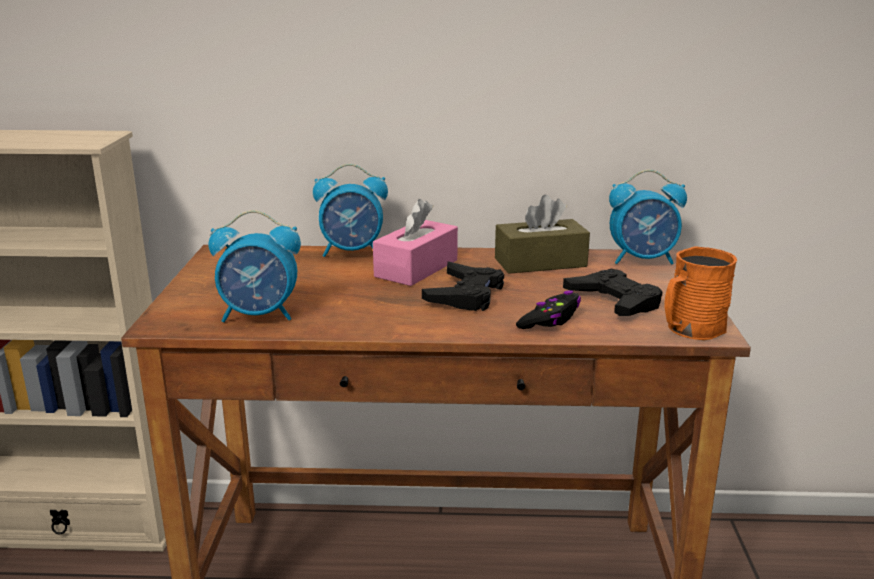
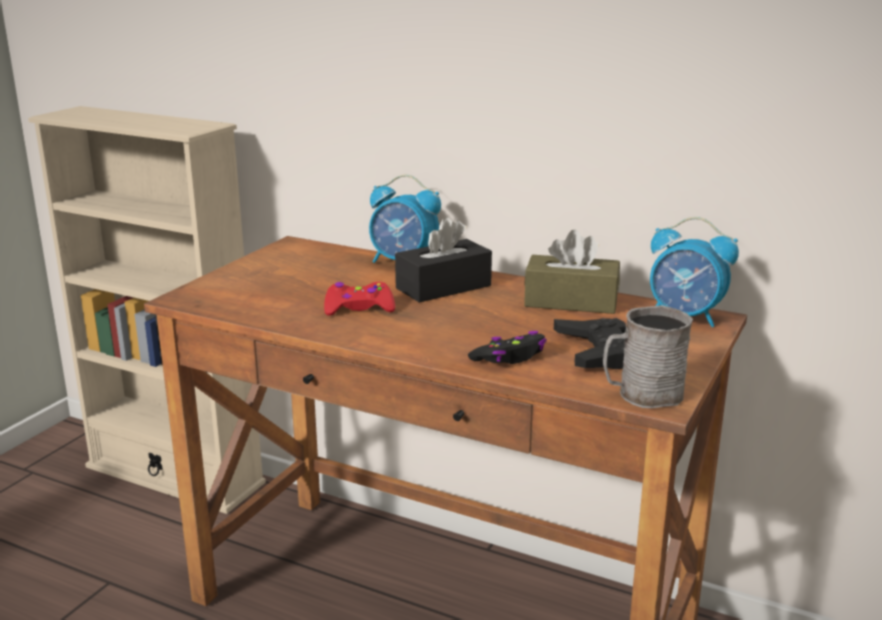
camera: 25 degrees right, 0 degrees up
(260, 315) = (263, 305): alarm clock -> none
(360, 301) = (359, 308): none -> red game controller
(416, 268) = (443, 287): pink tissue box -> black tissue box
(465, 295) = (459, 319): black game controller -> none
(690, 330) = (641, 395): orange mug -> grey mug

